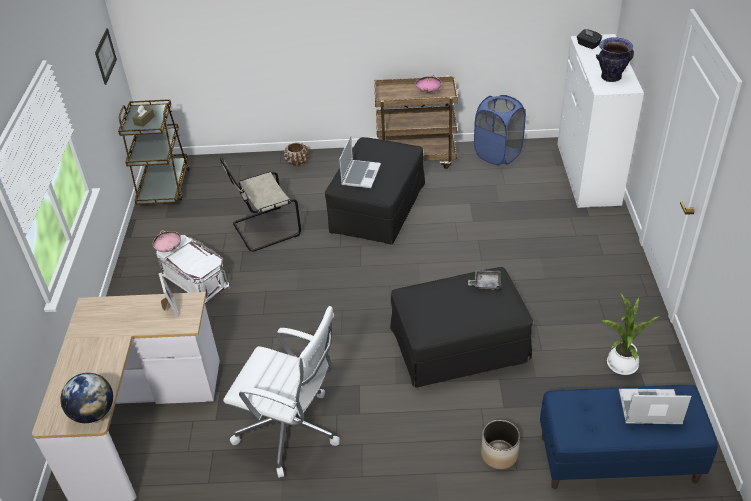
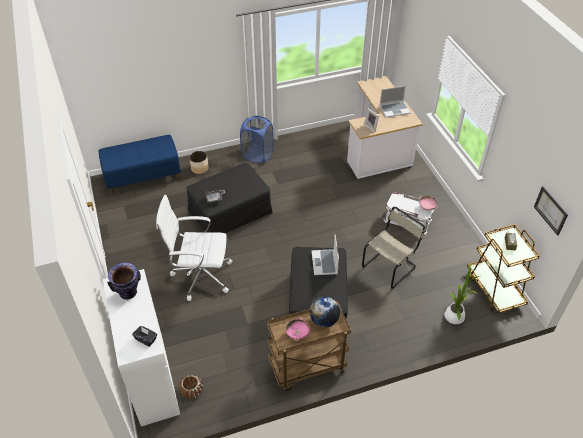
camera: 160 degrees right, 5 degrees up
(93, 413) = (367, 85): globe -> globe (324, 320)
(291, 431) = (301, 158): white office chair -> white office chair (200, 275)
(297, 161) = (408, 340): brown planter -> brown planter (191, 391)
(498, 154) = (235, 389): blue laundry basket -> blue laundry basket (257, 155)
(620, 366) = (138, 220): potted plant -> potted plant (454, 315)
(649, 409) = (127, 156): laptop -> laptop (394, 109)

